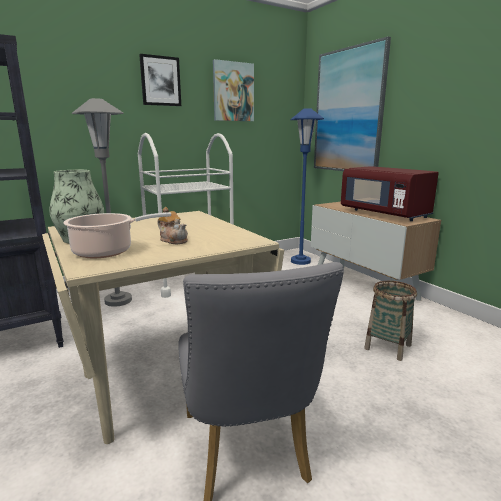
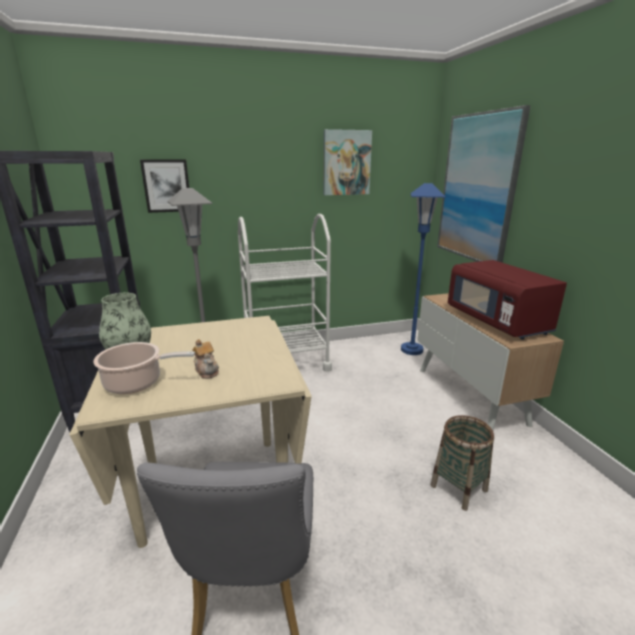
camera: 15 degrees right, 5 degrees up
(160, 81) = (265, 157): picture -> picture (167, 186)

